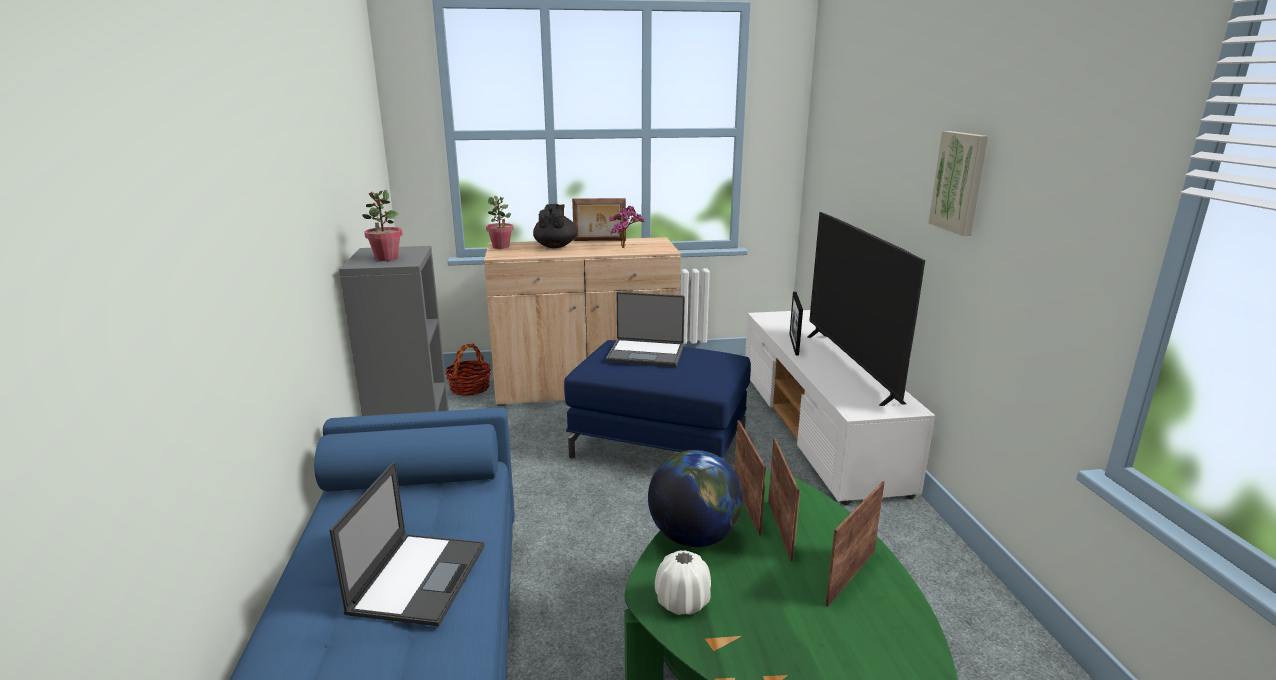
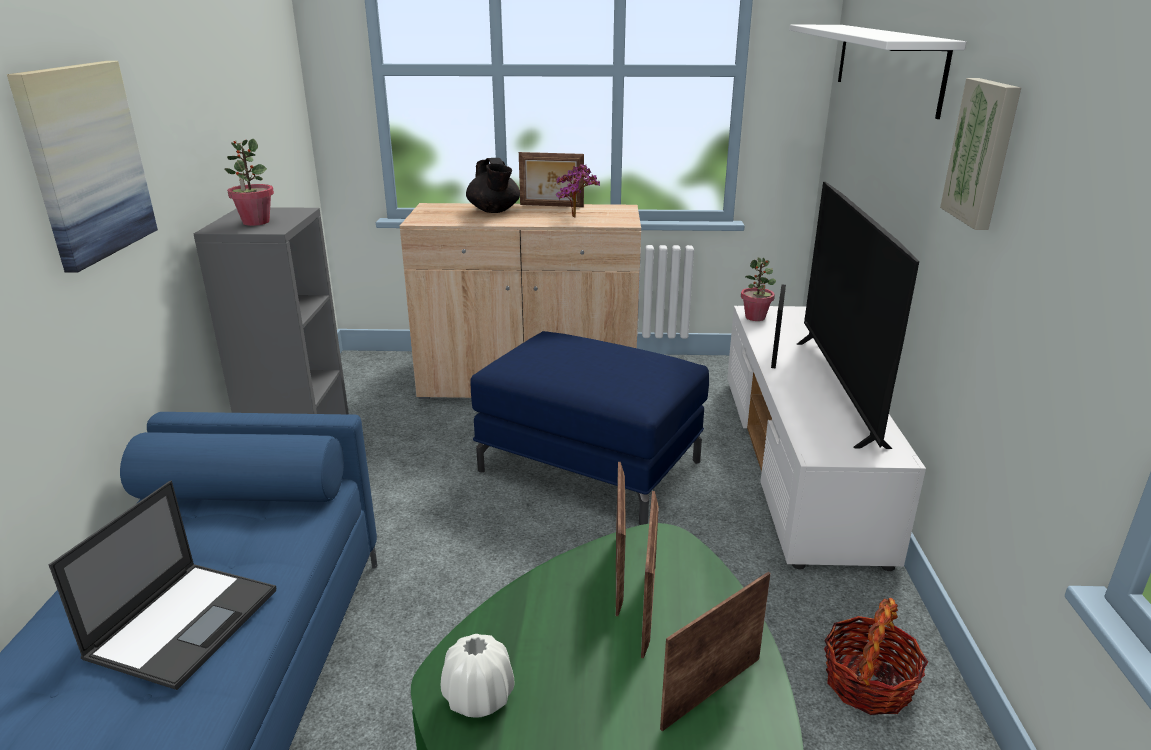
camera: 10 degrees right, 5 degrees up
(284, 208) = (86, 162): none -> picture
(470, 388) = (396, 374): basket -> basket (868, 684)
(501, 247) = (430, 209): potted plant -> potted plant (755, 317)
(555, 246) = (494, 211): black teapot -> black teapot turned 150 degrees clockwise
(646, 354) = (576, 353): laptop -> none
(694, 536) = (533, 607): globe -> none
(861, 125) = (886, 64): none -> white shelf

